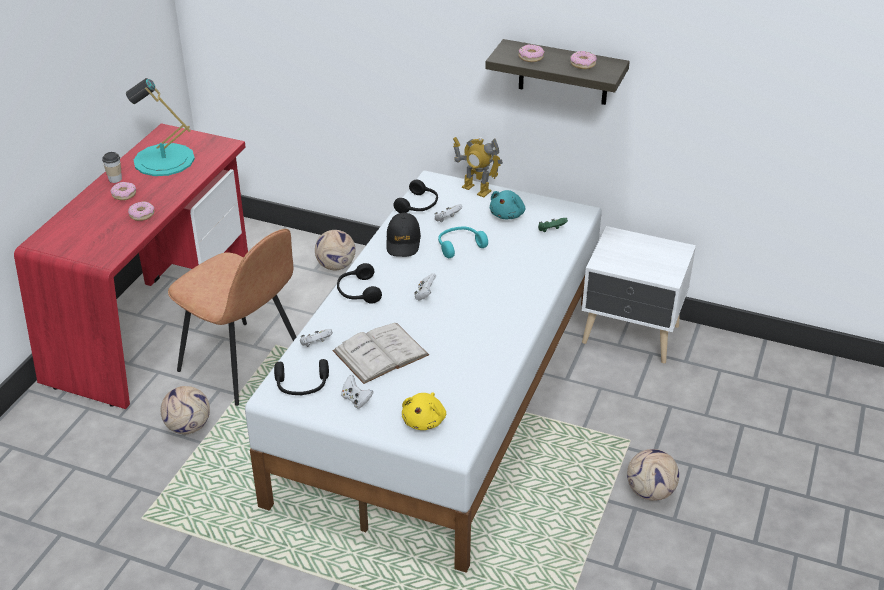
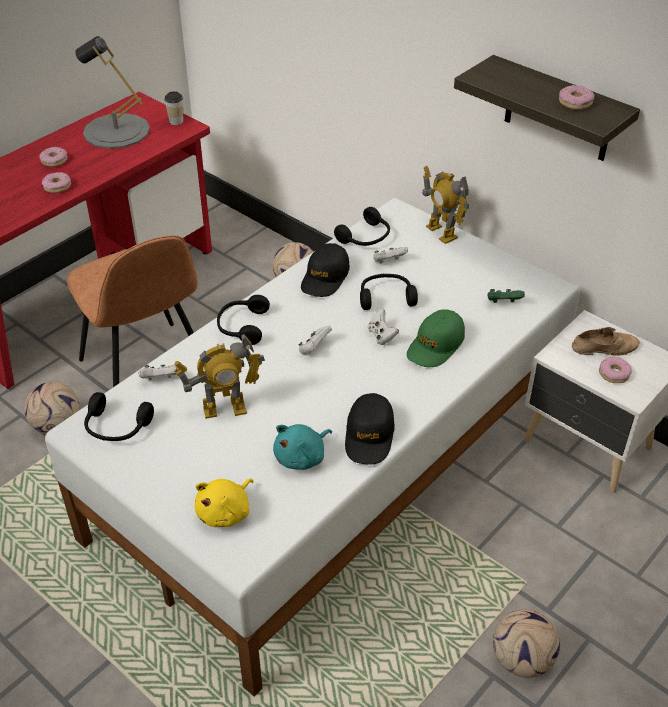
camera: 20 degrees right, 5 degrees up
(115, 179) = (56, 142): cup -> cup (176, 121)
(164, 160) = (116, 131): turquoise table lamp -> grey table lamp
(356, 400) = (164, 462): white game controller -> white game controller (381, 336)
(380, 353) = (224, 409): white book -> toy robot
(459, 246) = (386, 297): turquoise headphones -> black headphones
(501, 344) = (369, 435): none -> black cap
(508, 214) = (462, 271): turquoise plush toy -> turquoise plush toy (302, 457)
(516, 272) = (435, 345): none -> green cap
(531, 57) = (513, 83): donut -> donut (613, 374)
(633, 249) = (604, 347): none -> beige shoe

